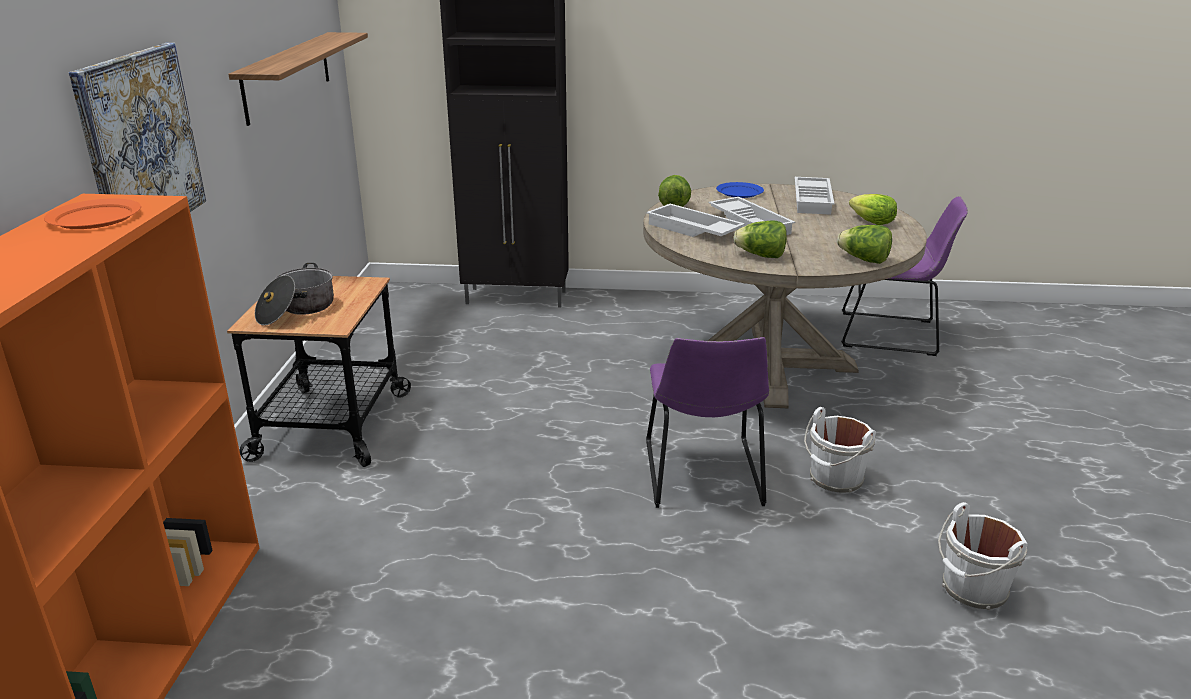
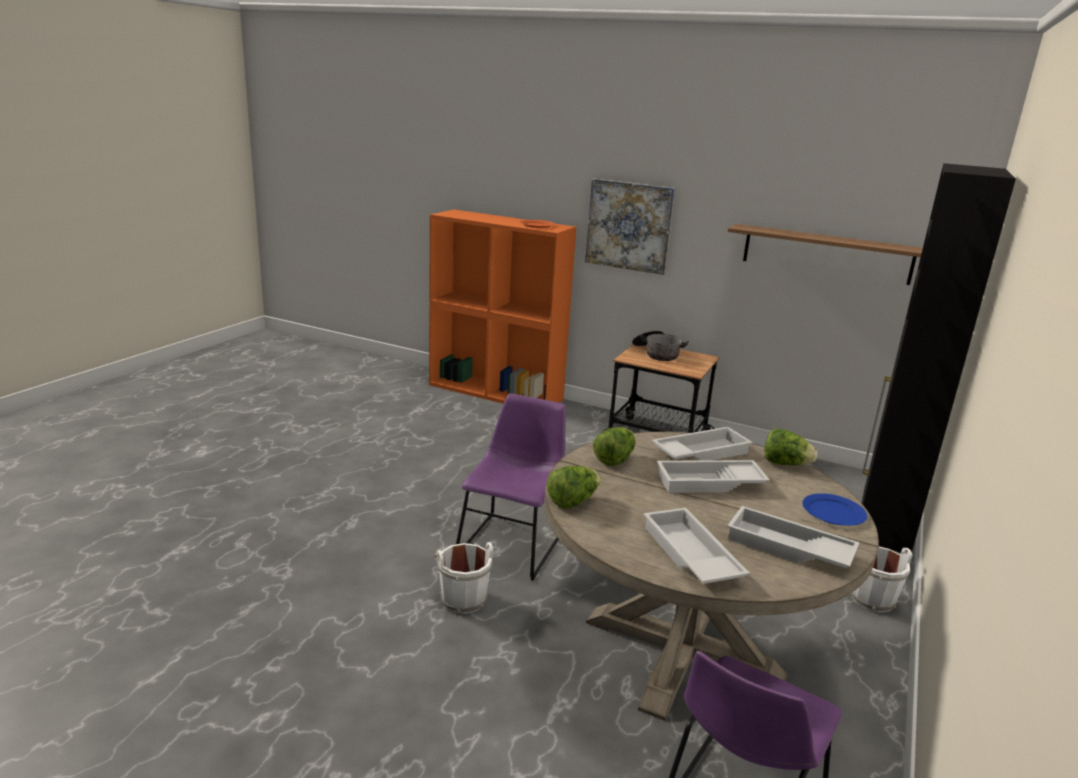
camera: 110 degrees right, 5 degrees down
(703, 476) = (513, 543): purple chair -> purple chair turned 90 degrees clockwise
(872, 222) = (689, 555): lettuce -> white tray
(972, 591) = (303, 599): white bucket -> white bucket (870, 597)

